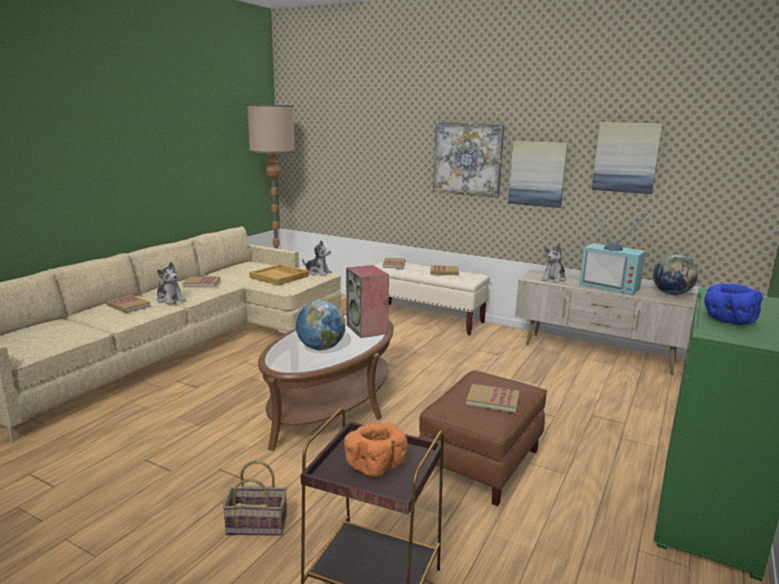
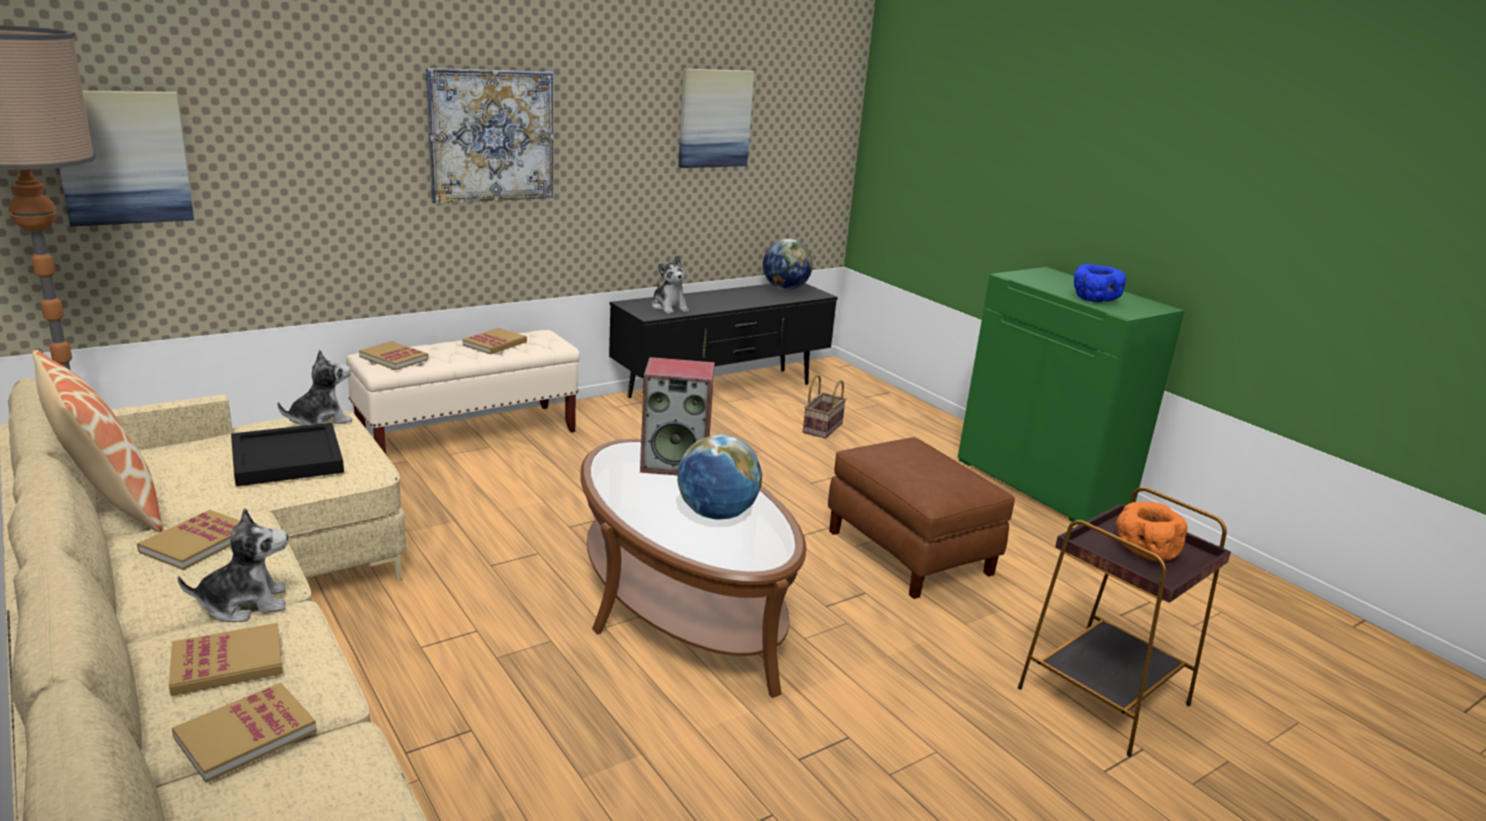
camera: 65 degrees left, 5 degrees up
(220, 270) = (109, 505): none -> pillow
(258, 524) = (958, 750): basket -> basket (822, 427)
(279, 277) = (288, 458): beige tray -> black tray
(492, 400) = (938, 468): book -> book (246, 734)
(537, 174) = (605, 151): picture -> picture (122, 157)
(598, 353) = (721, 391): beige tv stand -> black tv stand
(611, 286) = (729, 297): television -> none

